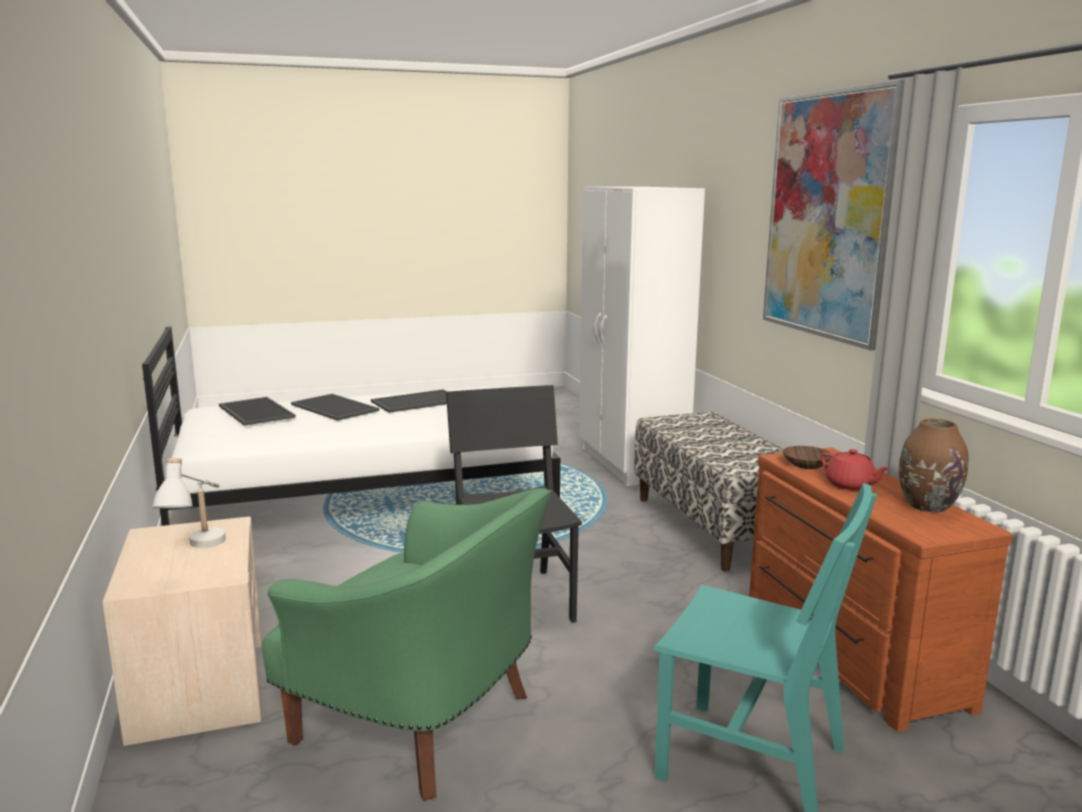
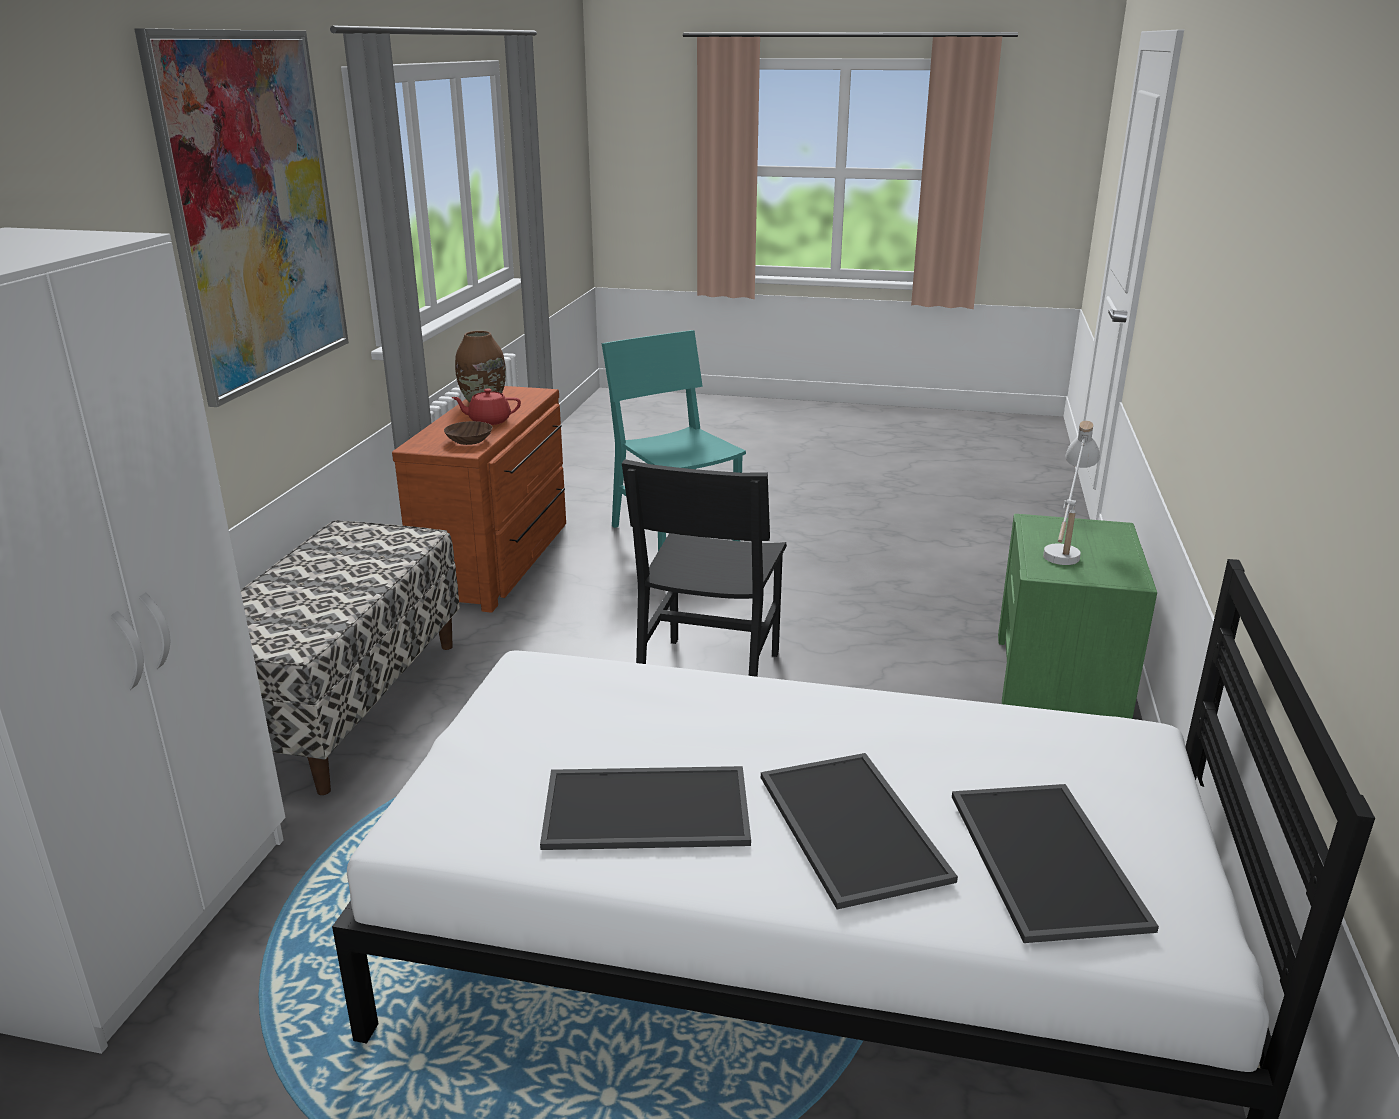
camera: 150 degrees left, 10 degrees up
(200, 684) = (1059, 678): beige nightstand -> green nightstand
(423, 723) = (868, 601): green armchair -> none
(850, 485) = (489, 421): red teapot -> red teapot turned 90 degrees counterclockwise

